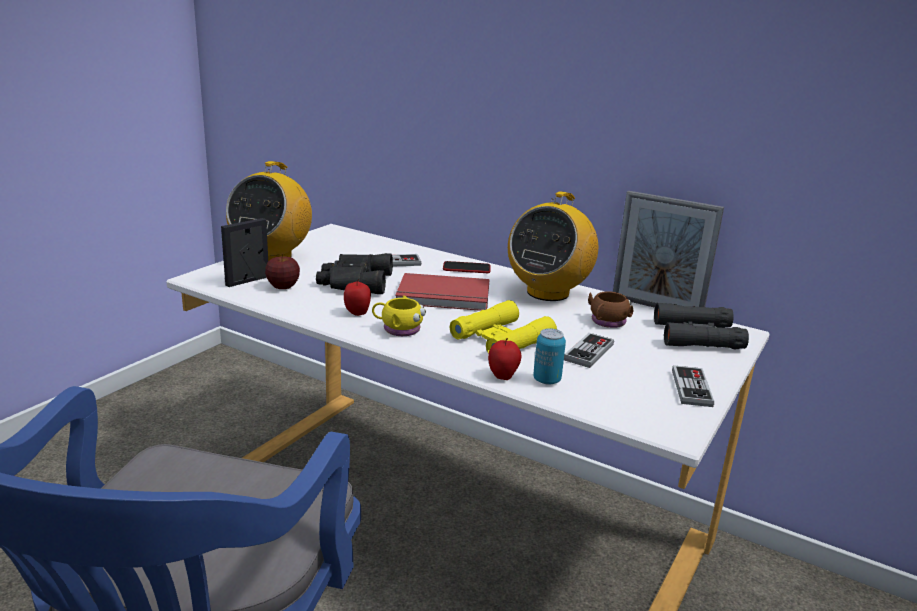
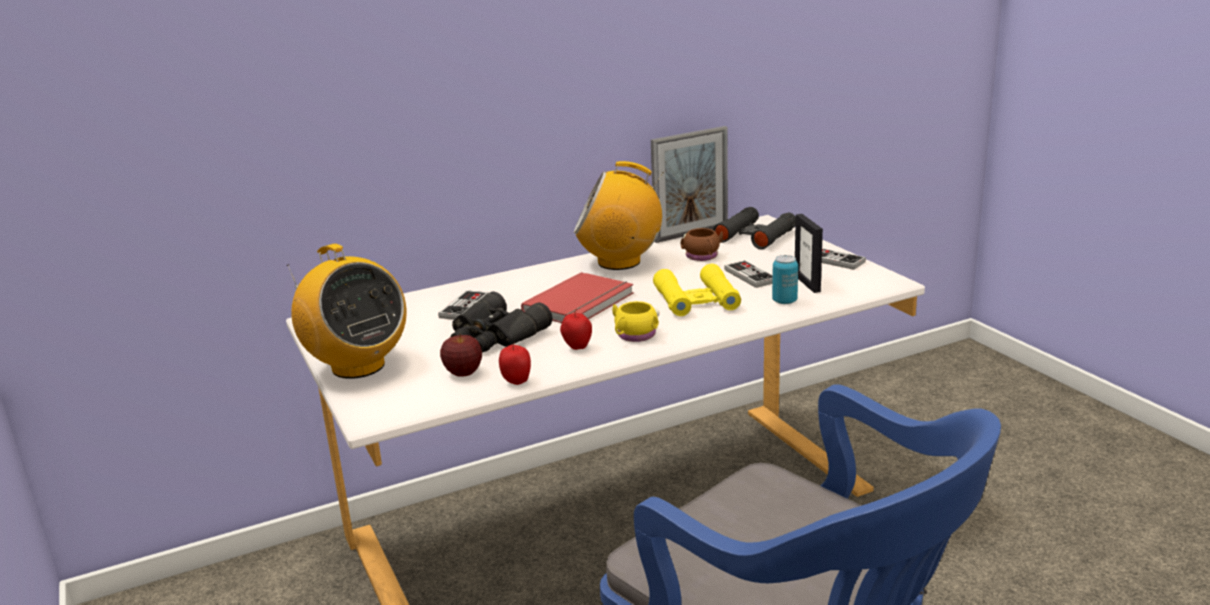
camera: 55 degrees left, 0 degrees up
(248, 281) = (421, 389): picture frame -> picture frame (807, 283)
(466, 268) = (523, 280): phone -> none
(503, 376) = (765, 314): apple -> apple (516, 381)
(548, 292) = (620, 262): radio -> radio turned 120 degrees clockwise

